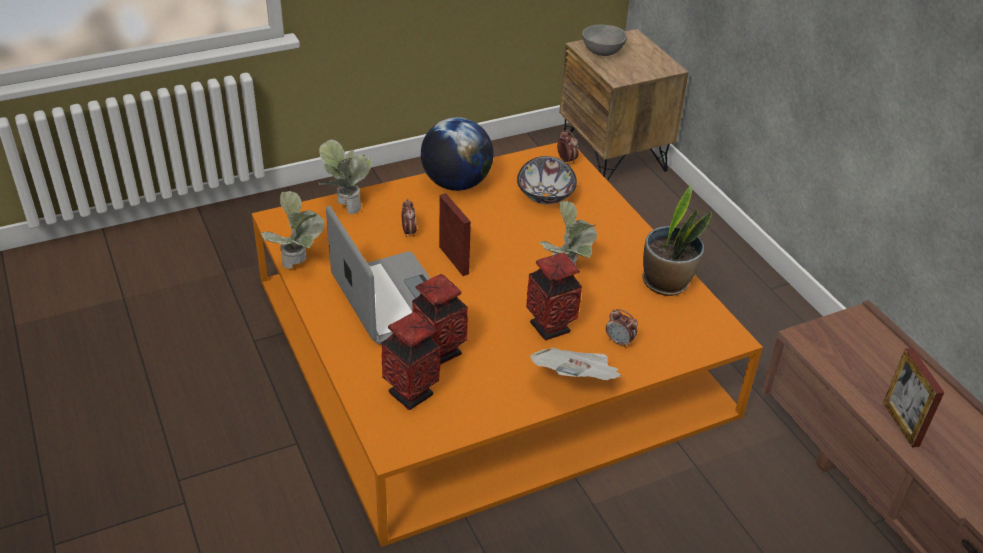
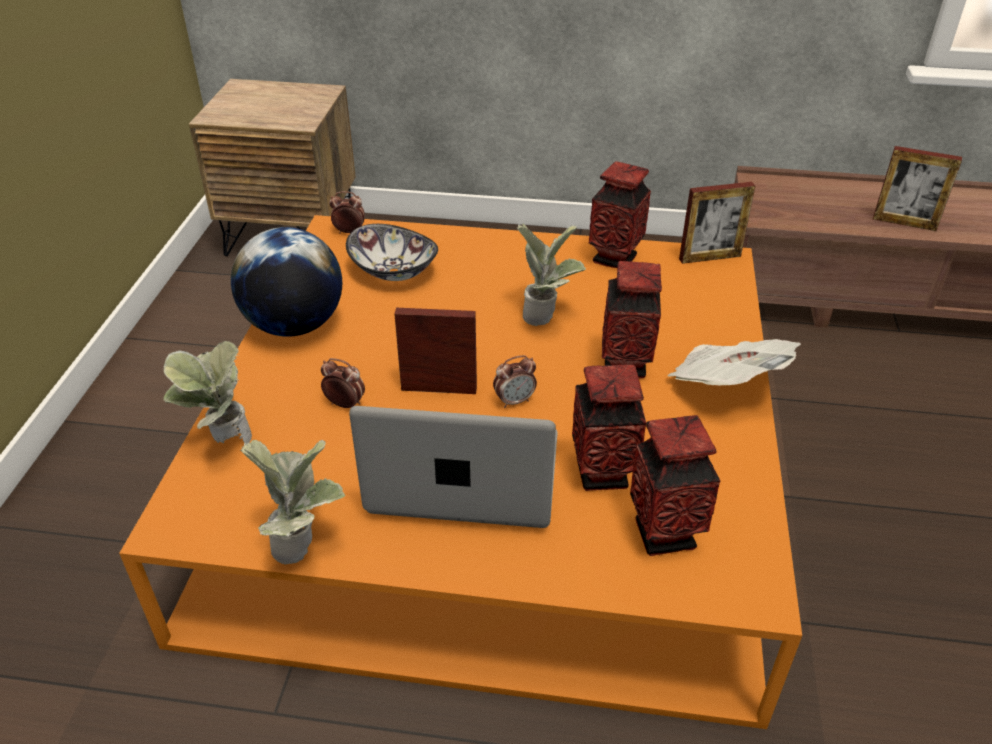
camera: 55 degrees left, 0 degrees up
(601, 52) = (241, 112): grey bowl -> none
(619, 342) = (684, 328): alarm clock -> alarm clock (514, 401)
(666, 282) = (615, 259): potted plant -> vase
(722, 328) = (710, 257): none -> picture frame

